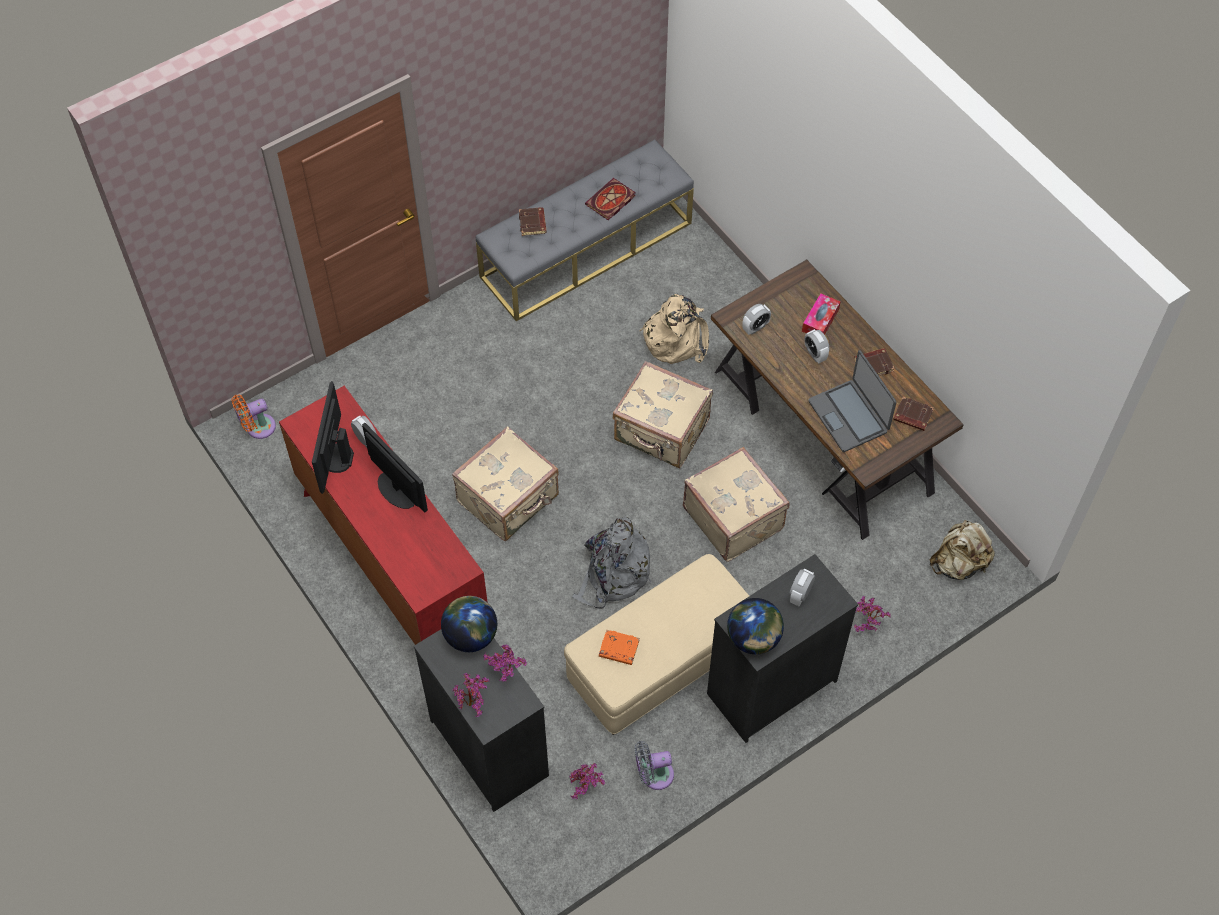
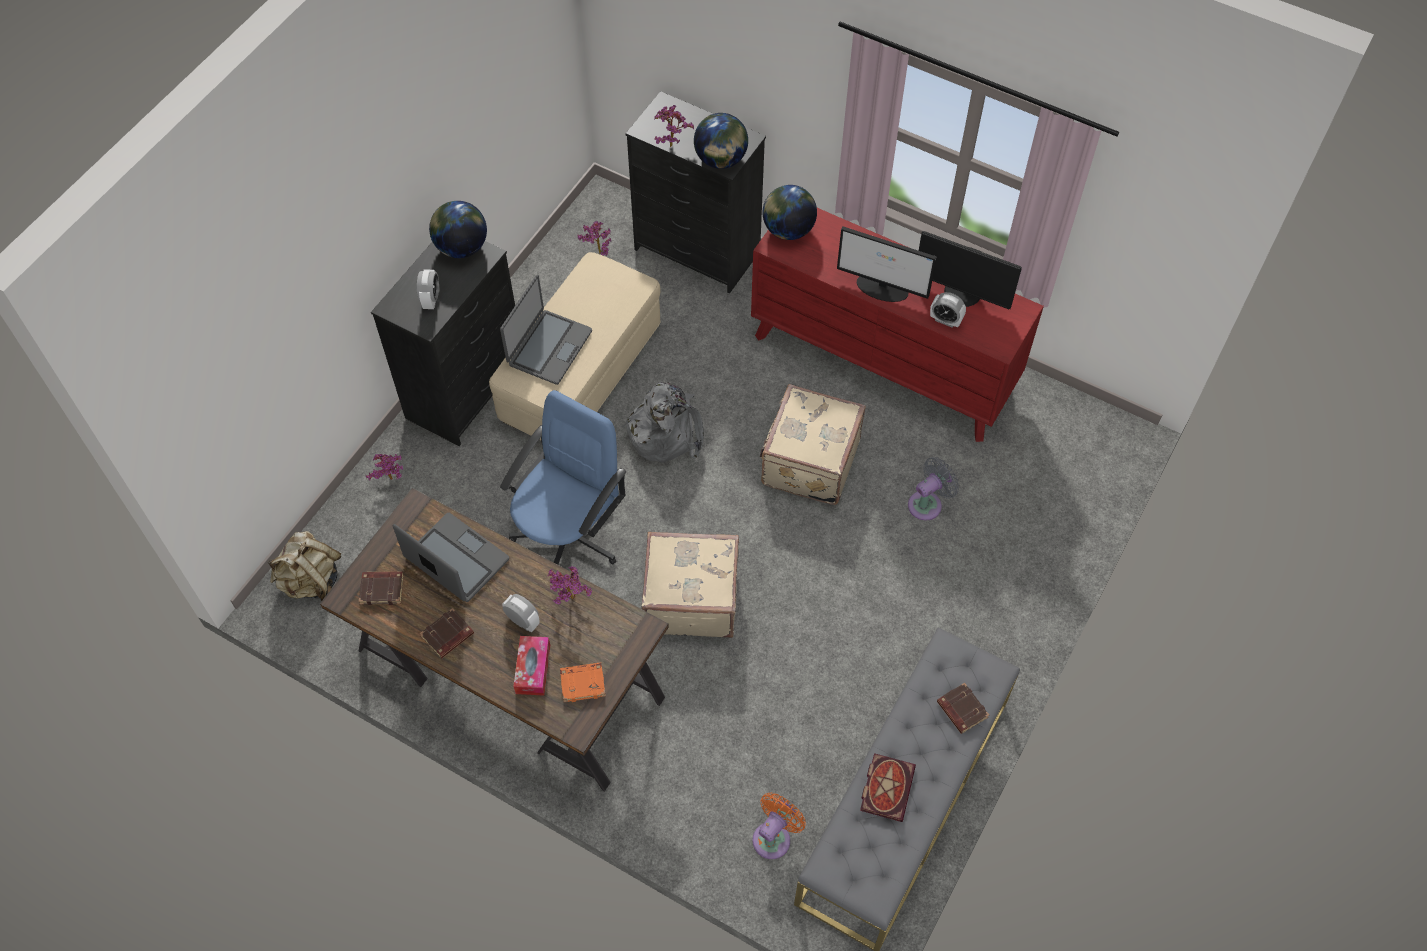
camera: 155 degrees right, 0 degrees up
(257, 428) = (1106, 431): orange fan -> orange fan (774, 837)
(335, 458) = (962, 293): monitor -> monitor turned 135 degrees clockwise
(440, 579) = (788, 230): none -> globe
(473, 704) = (687, 114): potted plant -> potted plant (570, 600)
(618, 649) = (607, 293): orange book -> orange book (583, 683)
(653, 775) = (544, 283): grey fan -> grey fan (928, 503)
(676, 338) = (731, 723): beige backpack -> none
(695, 616) = (549, 347): none -> laptop
(734, 517) = (569, 535): beige suitcase -> blue office chair
(755, 327) = (607, 627): alarm clock -> none

